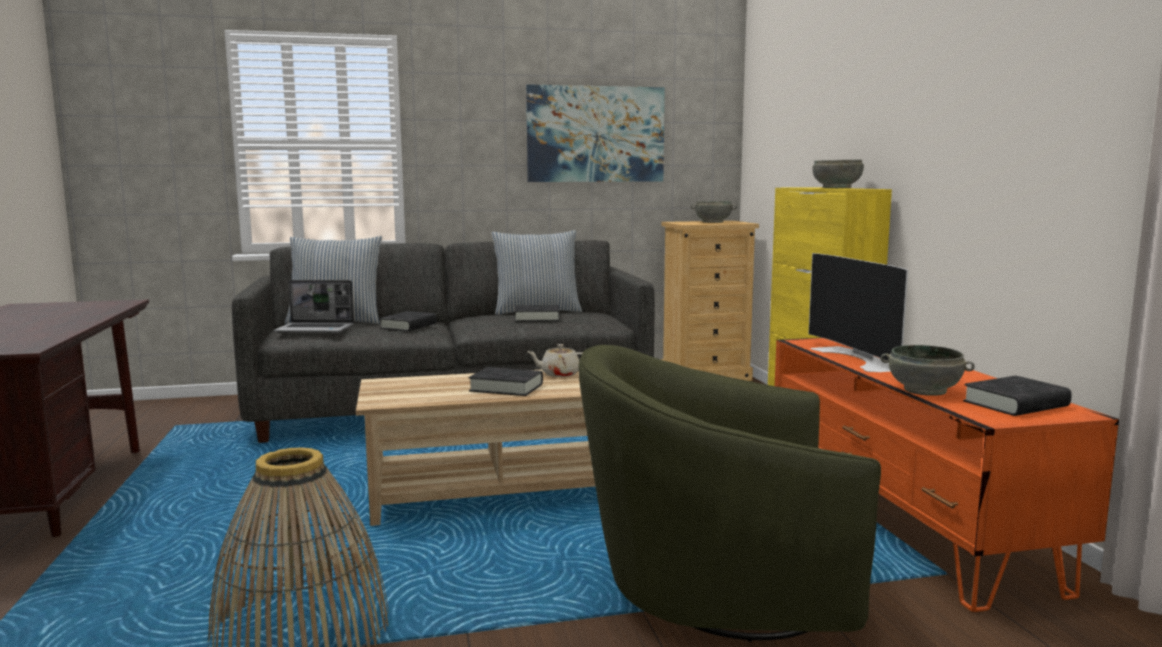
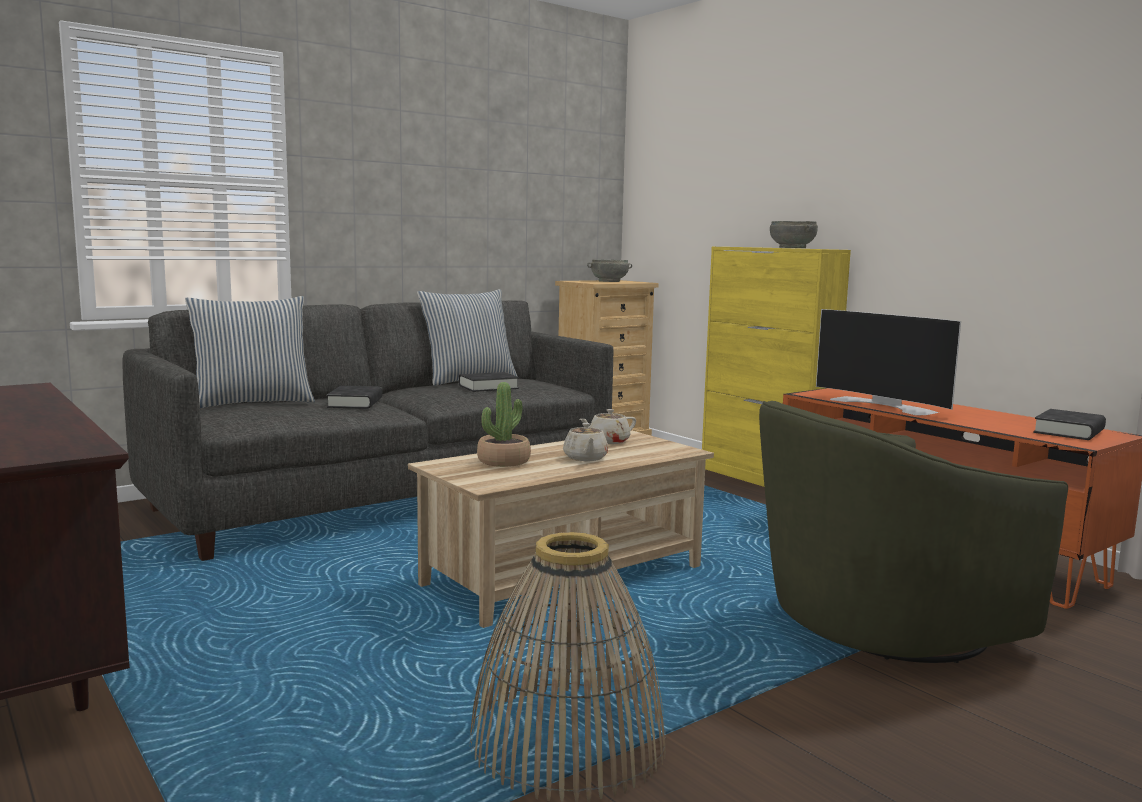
camera: 25 degrees left, 0 degrees up
(316, 329) = (256, 412): laptop -> none
(435, 384) = (503, 461): none -> potted plant
(506, 387) = (585, 458): black book -> beige teapot
(595, 134) = (492, 184): picture -> none
(924, 390) = (989, 426): grey bowl -> none

